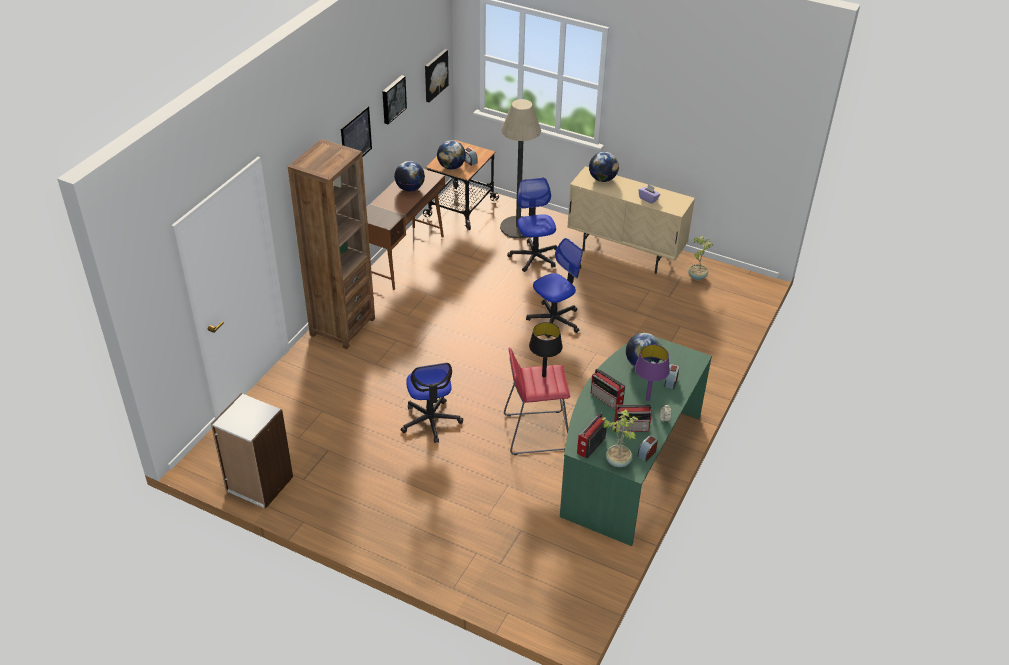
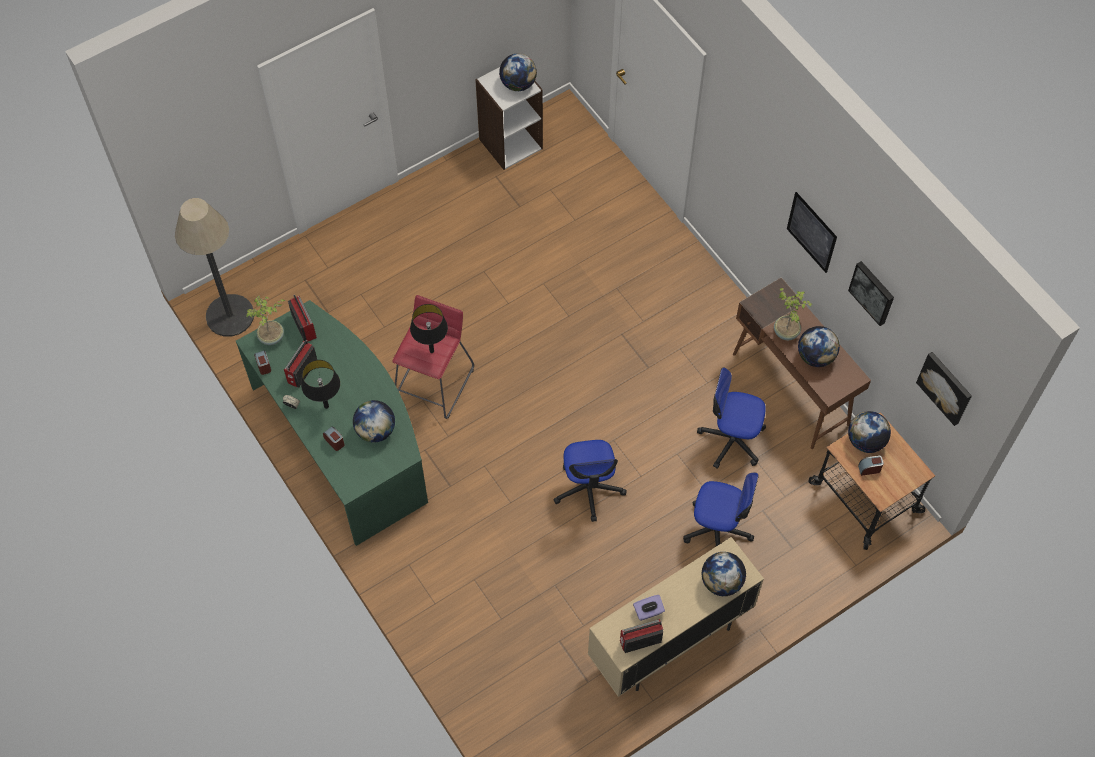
camera: 120 degrees right, 20 degrees up
(243, 410) = (518, 84): none -> globe
(342, 326) = (694, 281): brown bookcase -> none
(430, 421) = (505, 301): office chair -> office chair (731, 439)
(518, 227) = (789, 543): floor lamp -> floor lamp (230, 315)
(607, 399) = (350, 371): radio -> radio (639, 641)
(647, 399) = (326, 406): purple table lamp -> black table lamp
(696, 276) = (577, 700): potted plant -> potted plant (786, 331)

